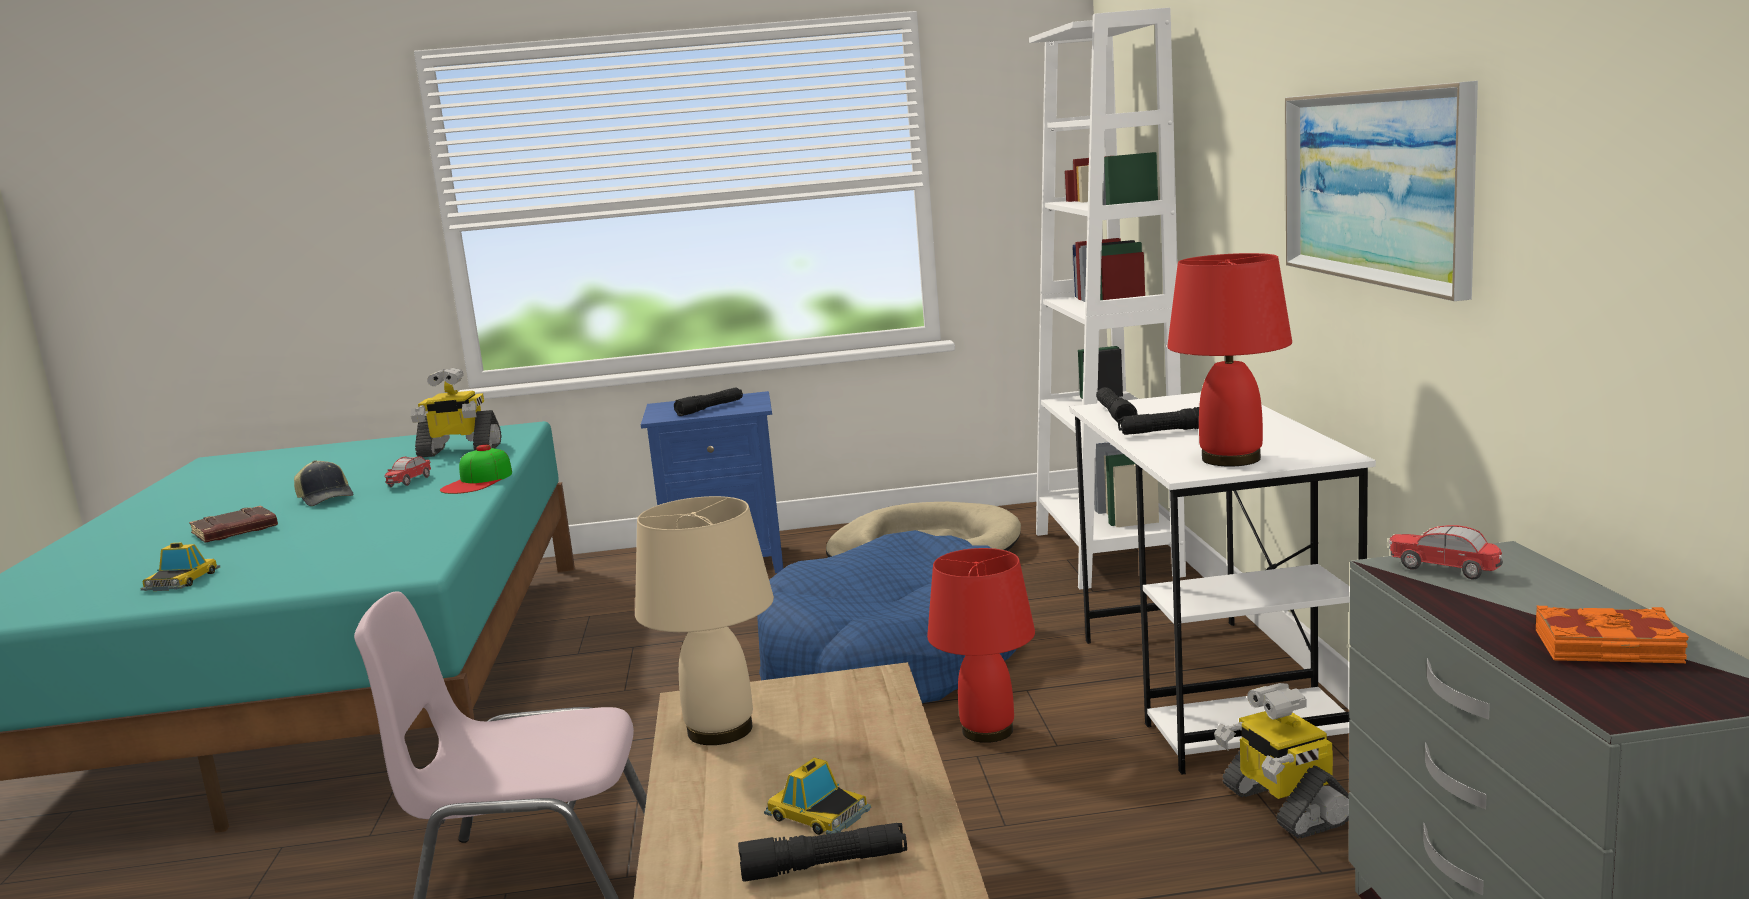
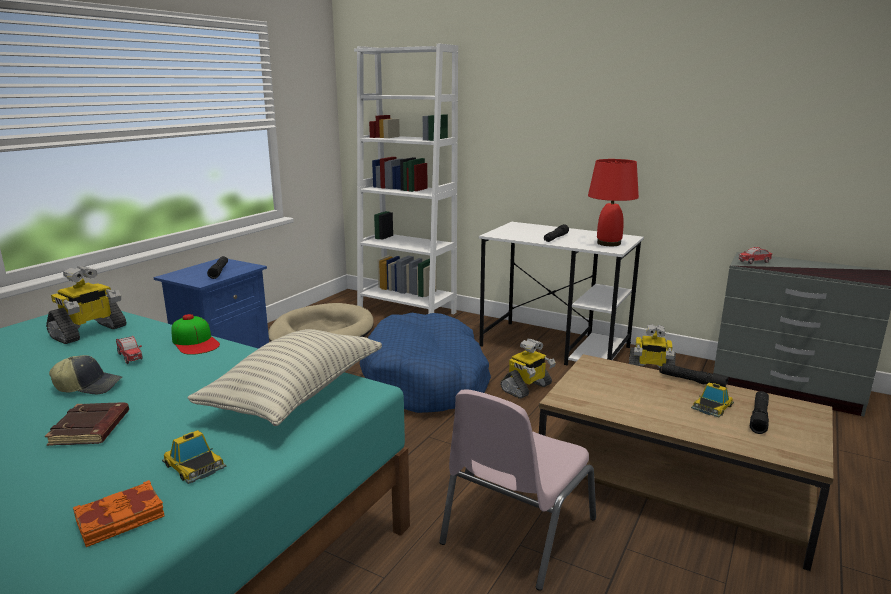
camera: 55 degrees left, 5 degrees up
(373, 554) = (296, 394): none -> pillow
(721, 730) = (605, 402): beige table lamp -> none
(818, 813) = (712, 406): toy car -> toy car turned 150 degrees clockwise
(988, 730) = (526, 388): red table lamp -> toy robot
(1115, 415) = (511, 236): black flashlight -> black flashlight (692, 381)
(1375, 186) = (638, 132): picture -> none
(1608, 648) = (836, 270): orange book -> orange book (121, 520)

